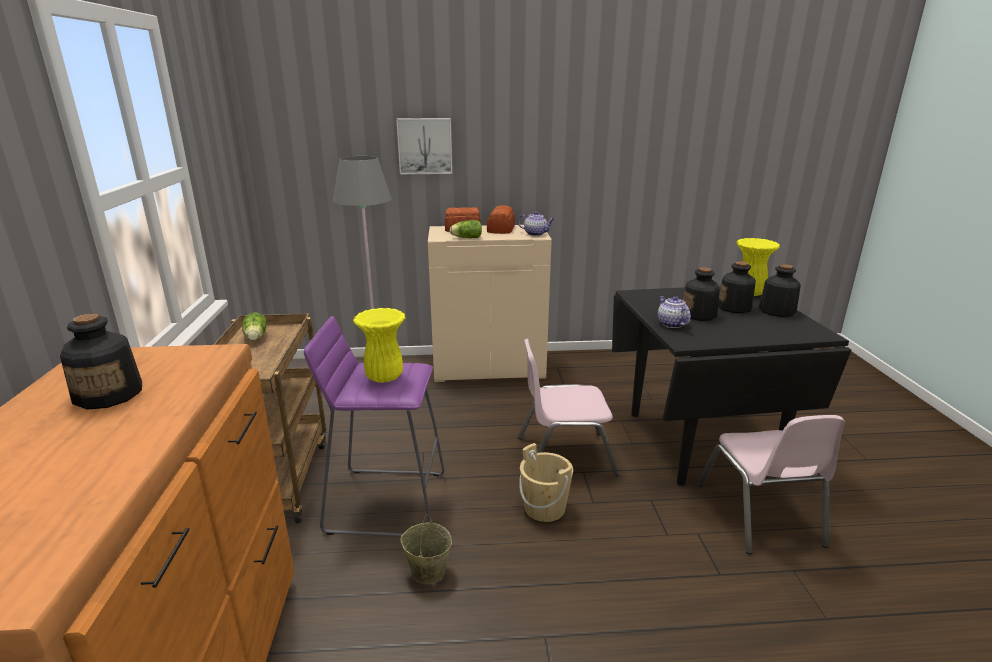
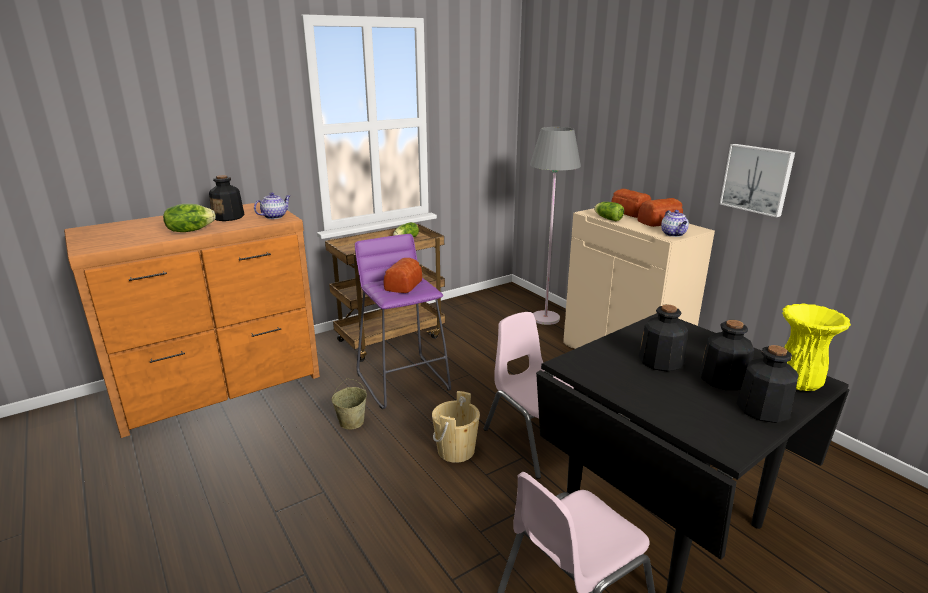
camera: 60 degrees right, 0 degrees up
(125, 439) = (190, 230): none -> lettuce
(384, 377) = (402, 285): yellow vase -> bread
(425, 146) = (627, 126): picture -> picture (757, 179)
(671, 324) = (609, 350): teapot -> teapot (274, 216)

